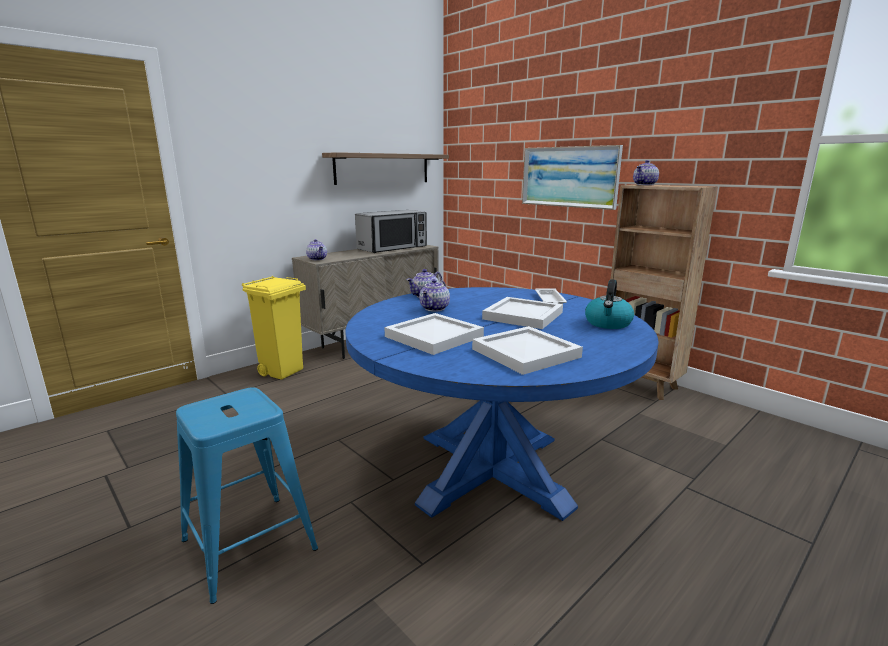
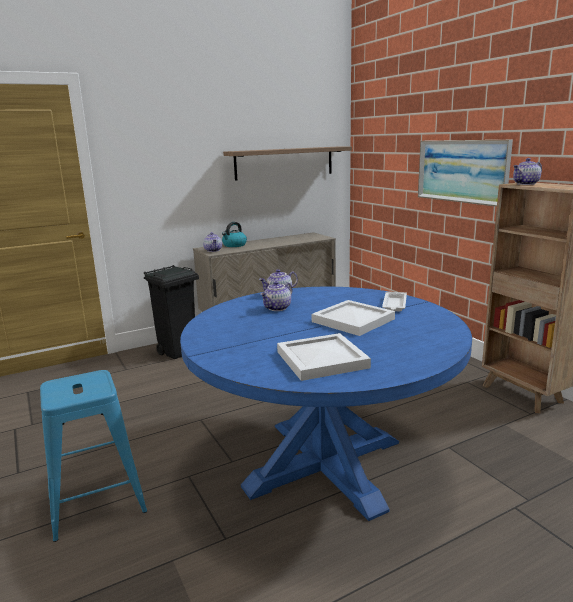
camera: 15 degrees right, 0 degrees up
(282, 371) = (178, 352): yellow trash can -> black trash can
(393, 248) = (290, 239): microwave -> none
(434, 337) = (254, 337): white tray -> none
(608, 323) = (430, 334): kettle -> kettle (234, 245)

